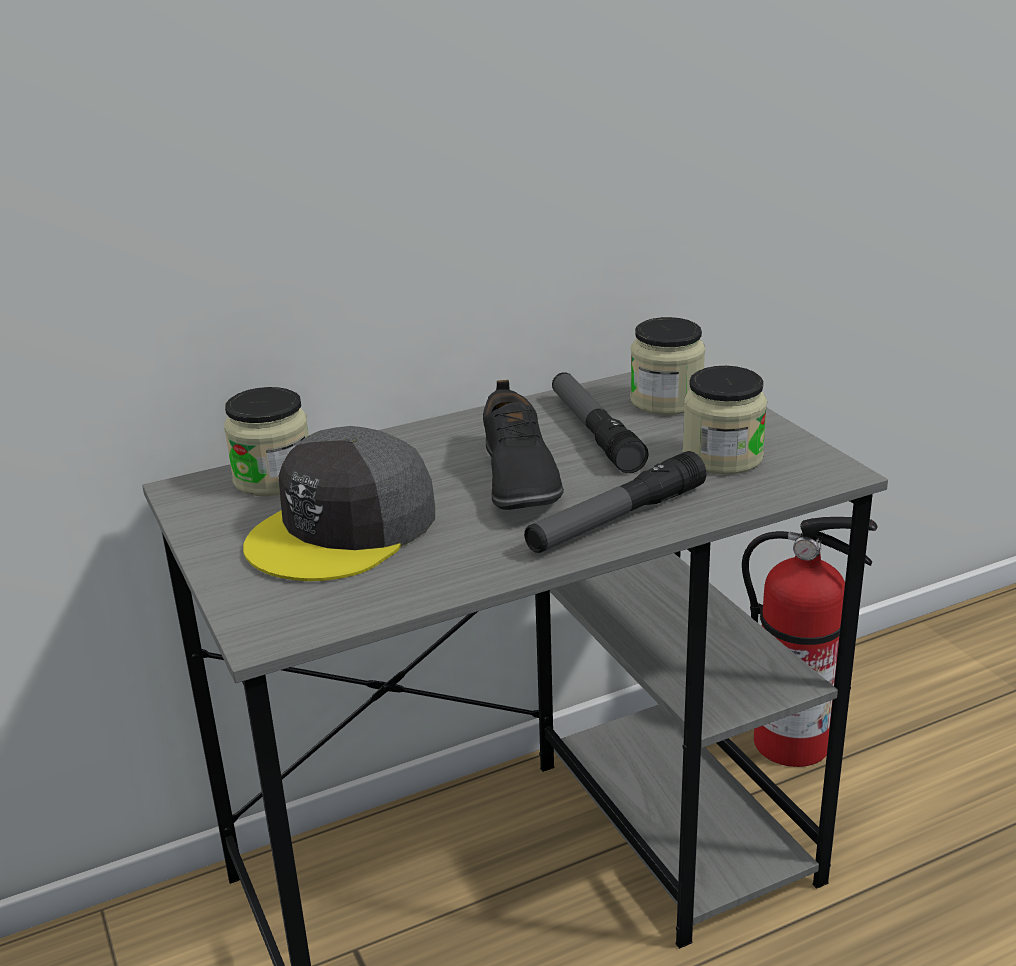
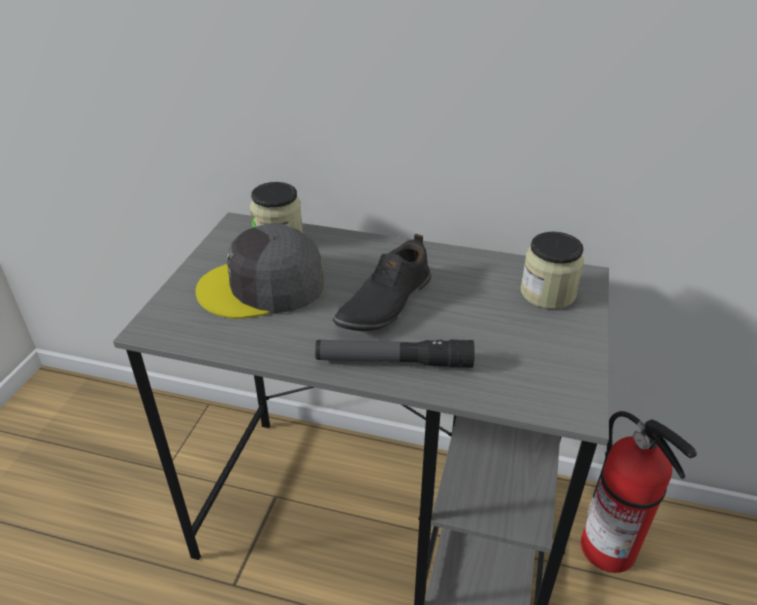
camera: 40 degrees right, 10 degrees up
(594, 432) = (471, 294): flashlight -> none
(722, 457) = (520, 355): jar -> none

